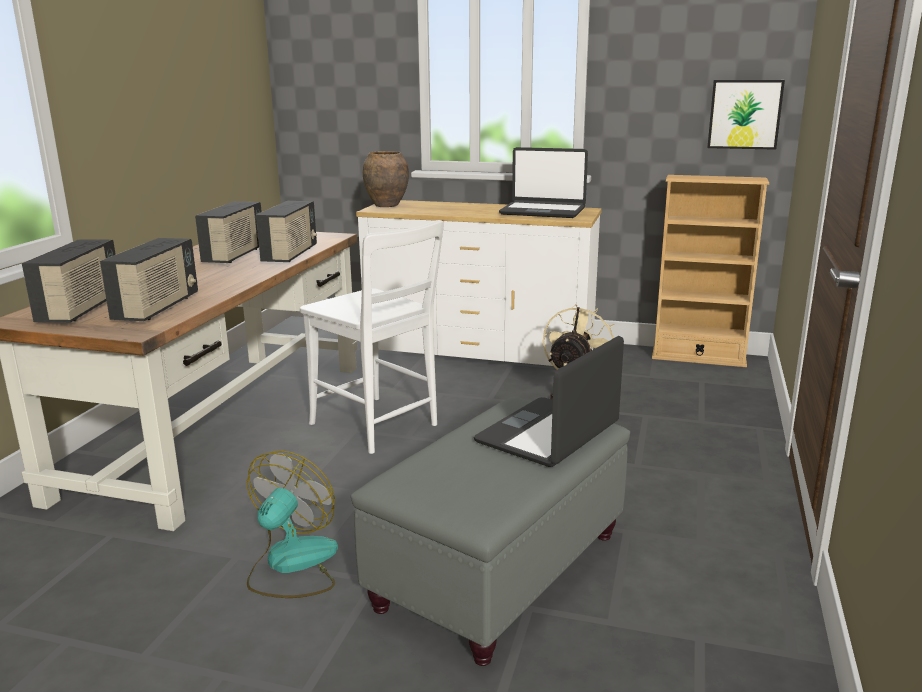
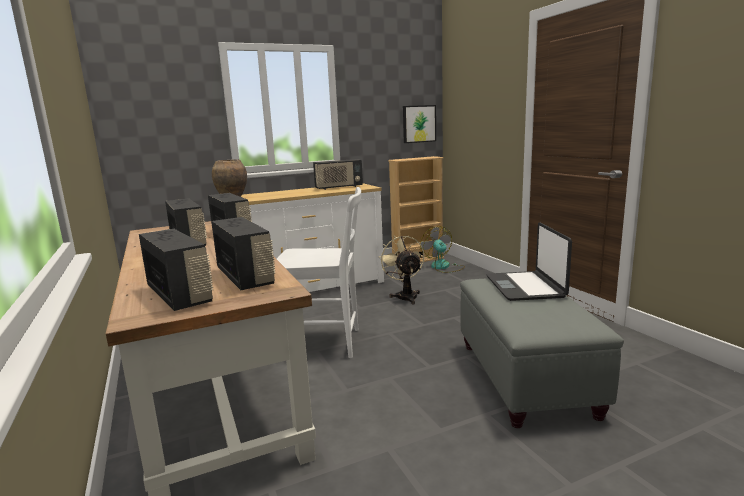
camera: 40 degrees left, 5 degrees down
(292, 565) = (430, 433): fan -> fan (443, 267)
(543, 211) = (338, 187): laptop -> radio

